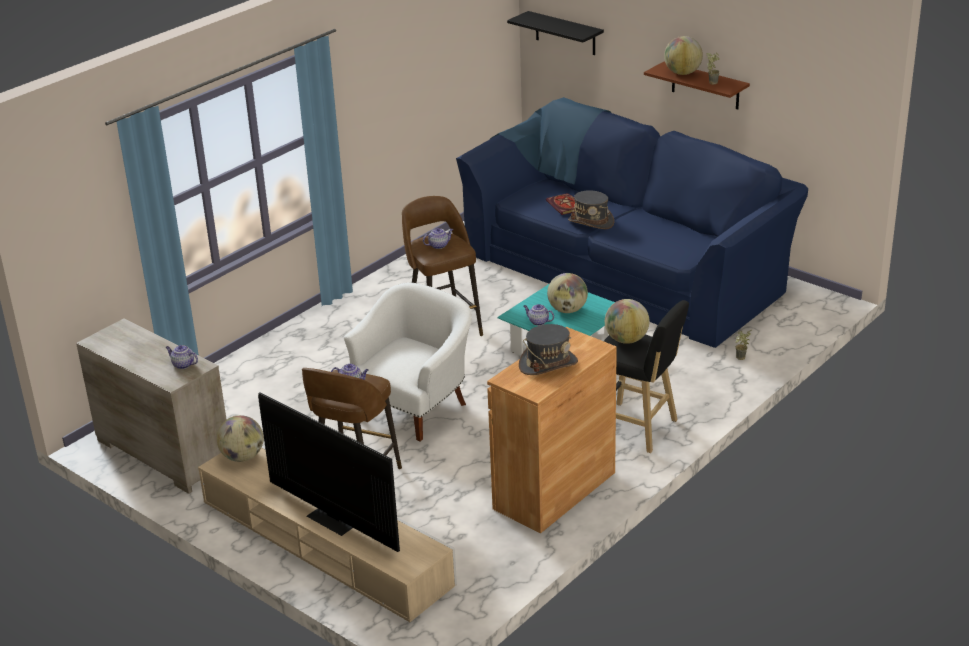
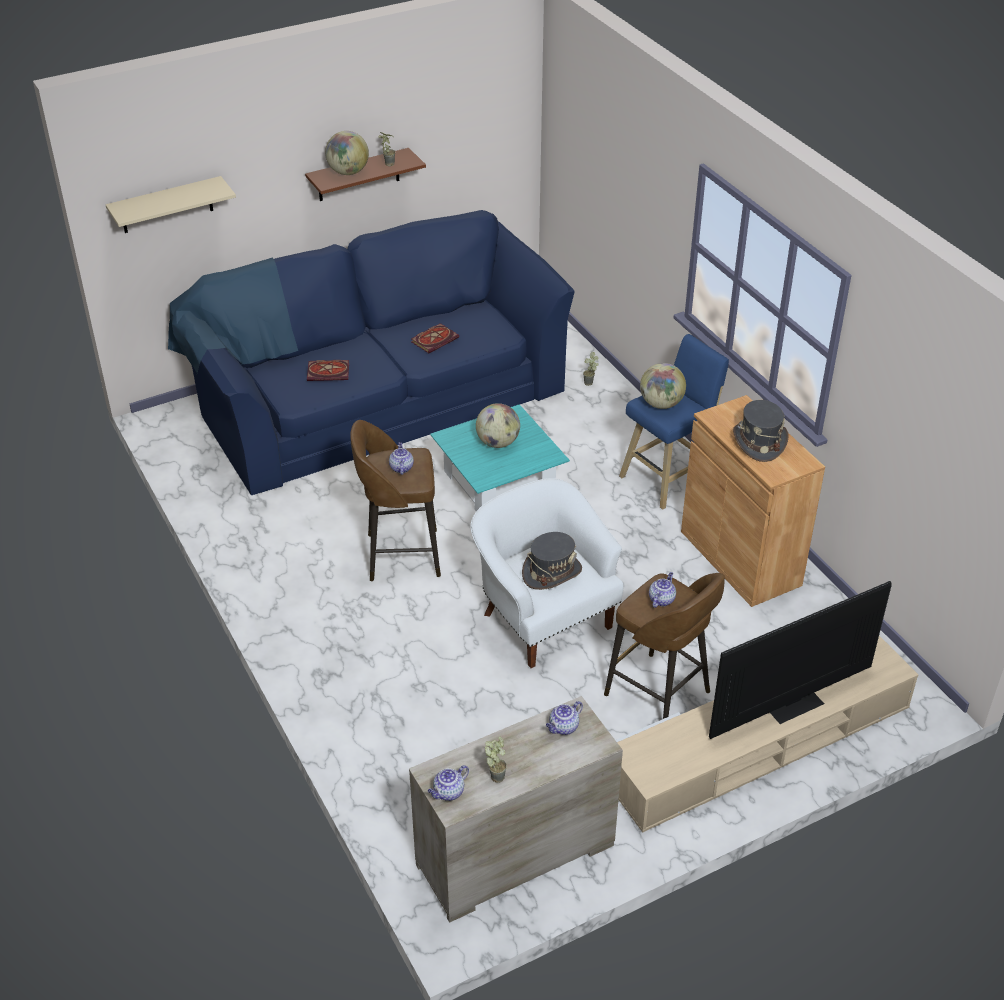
camera: 70 degrees left, 10 degrees up
(129, 349) = (496, 774): none -> potted plant
(243, 457) = (645, 755): globe -> none
(538, 322) = (507, 468): teapot -> teapot (448, 793)
(565, 33) = (166, 205): black shelf -> beige shelf
(591, 222) = (381, 365): grey hat -> grey hat (551, 572)
(638, 429) = (668, 478): black stool -> blue stool
(648, 234) = (435, 339): none -> book

